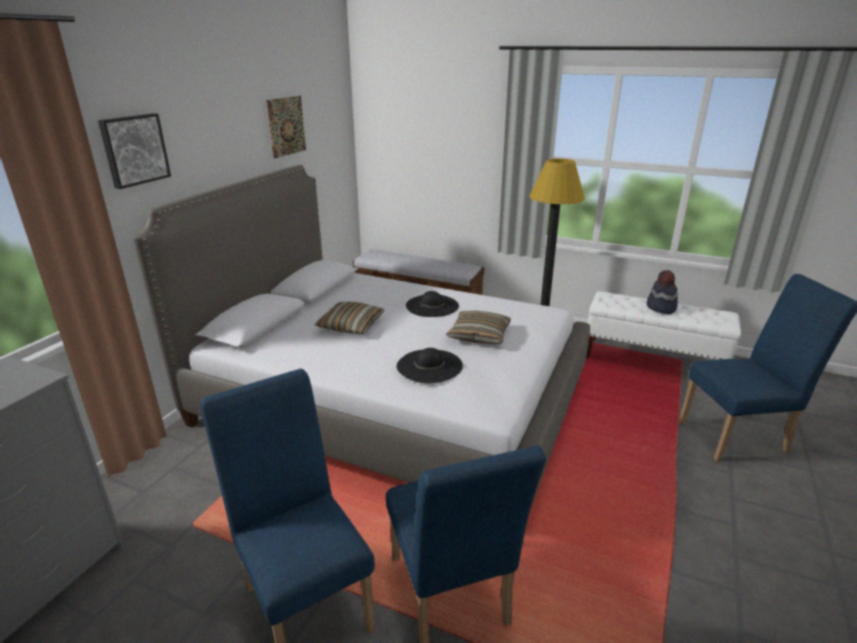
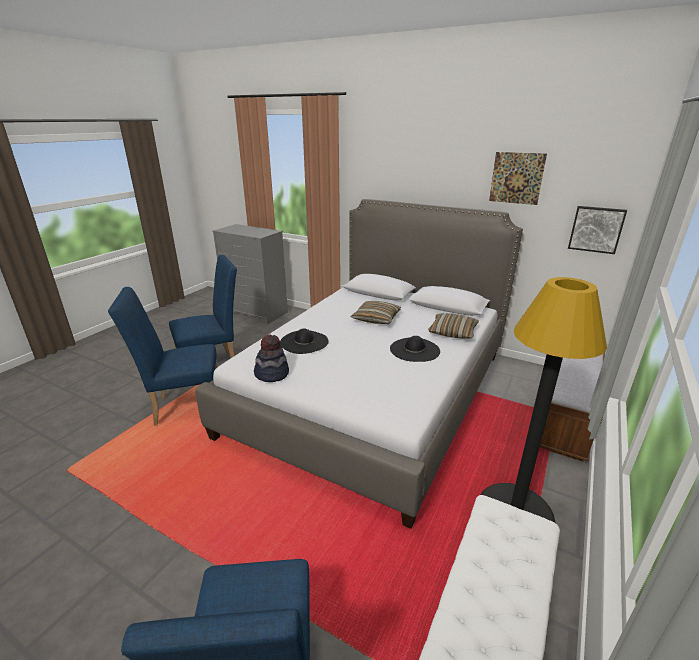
camera: 95 degrees right, 0 degrees up
(134, 150) = (373, 165): picture -> picture (596, 229)
(479, 335) = (353, 368): pillow -> pillow (452, 332)
(660, 308) = (494, 593): hat -> hat (272, 374)

